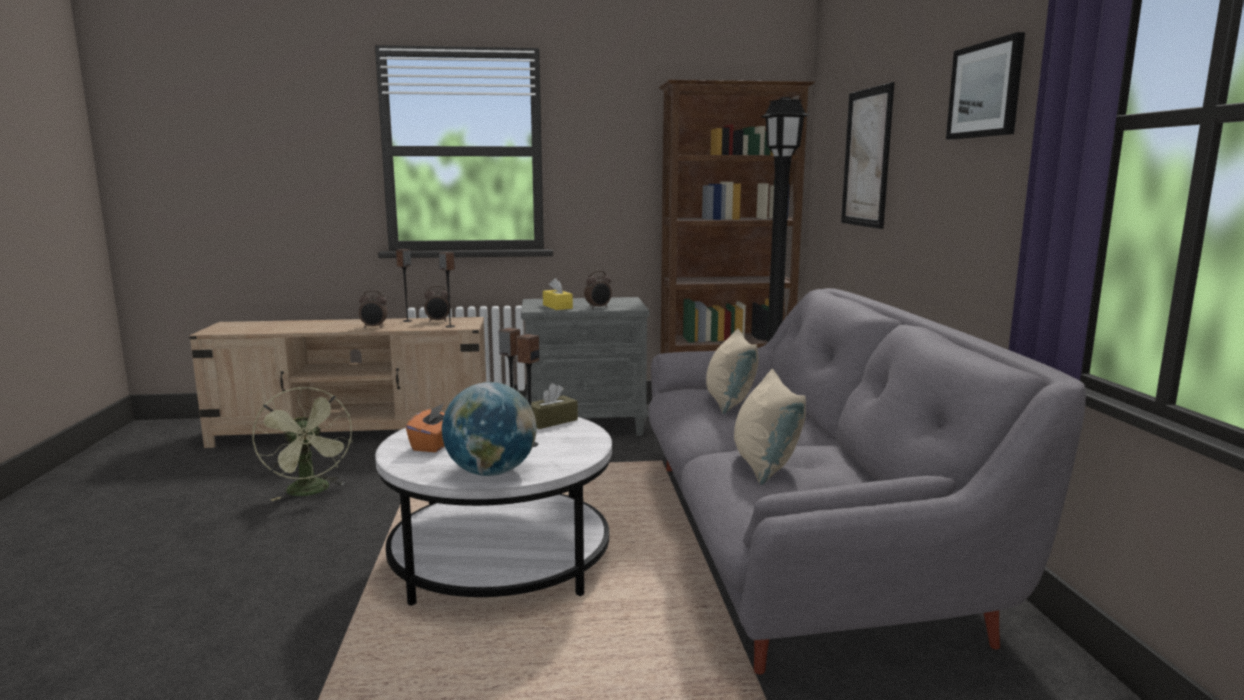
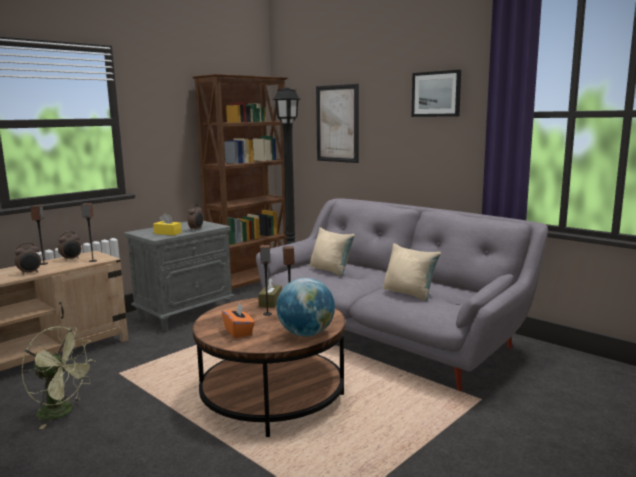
camera: 40 degrees left, 0 degrees up
(501, 560) = (272, 396): white coffee table -> brown coffee table

